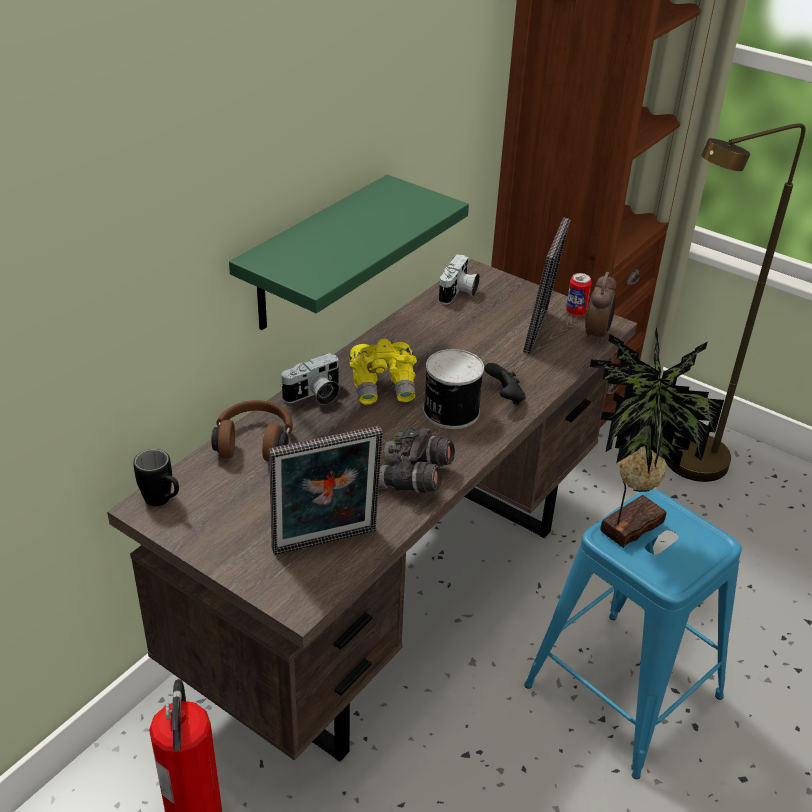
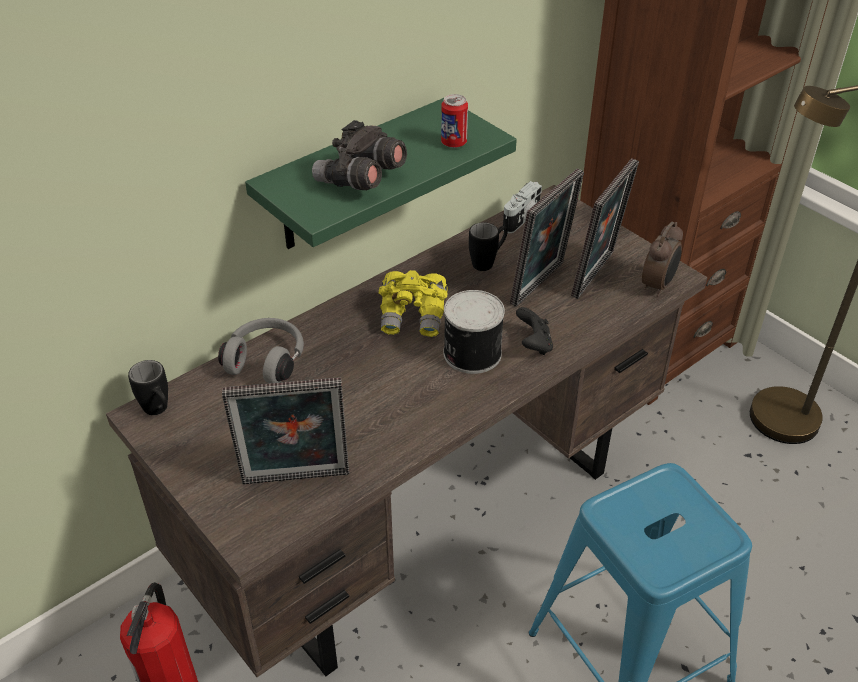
camera: 15 degrees right, 5 degrees up
(254, 442) = (266, 360): brown headphones -> grey headphones
(315, 396) = (342, 318): camera -> none
(412, 479) = (405, 423): grey binoculars -> grey binoculars (360, 180)
(436, 331) = (488, 262): none -> black mug
(493, 346) = (541, 285): none -> picture frame
(576, 311) = (644, 256): can -> can (454, 143)
(627, 524) = (632, 500): potted plant -> none

